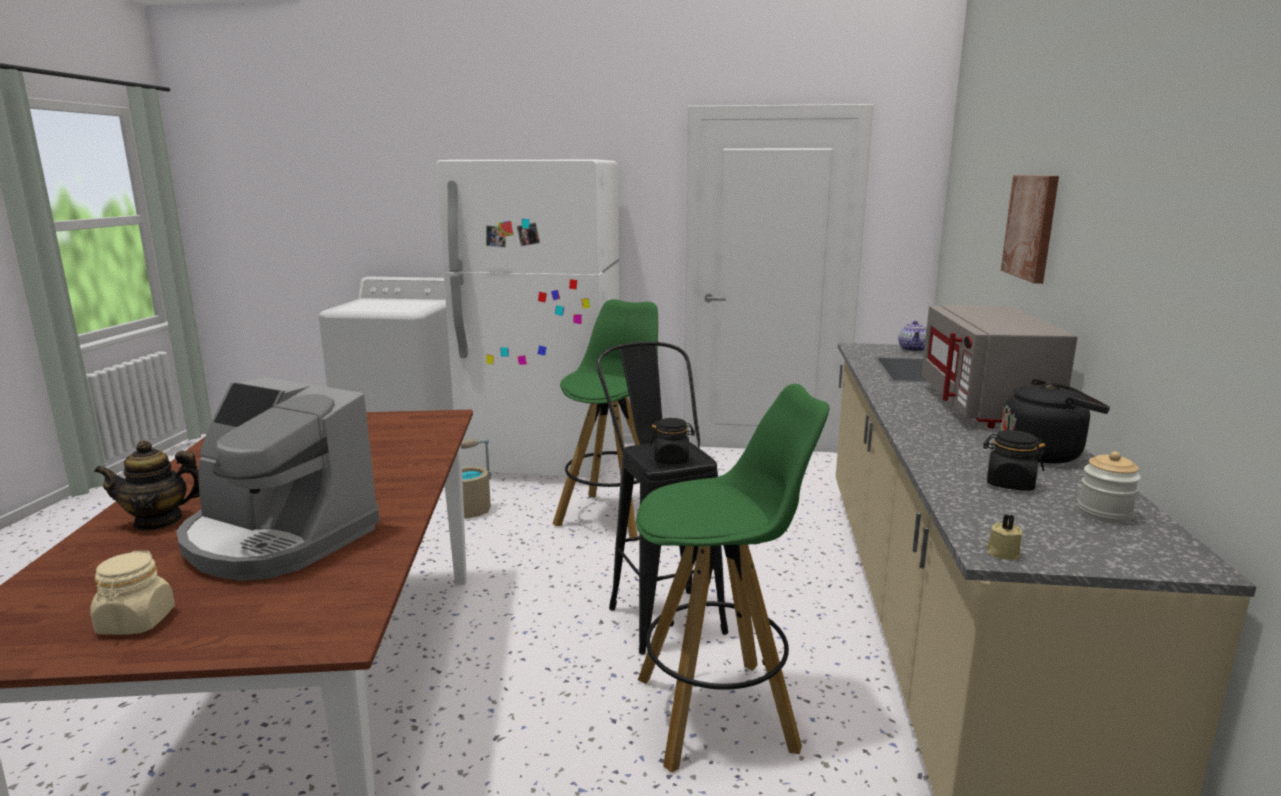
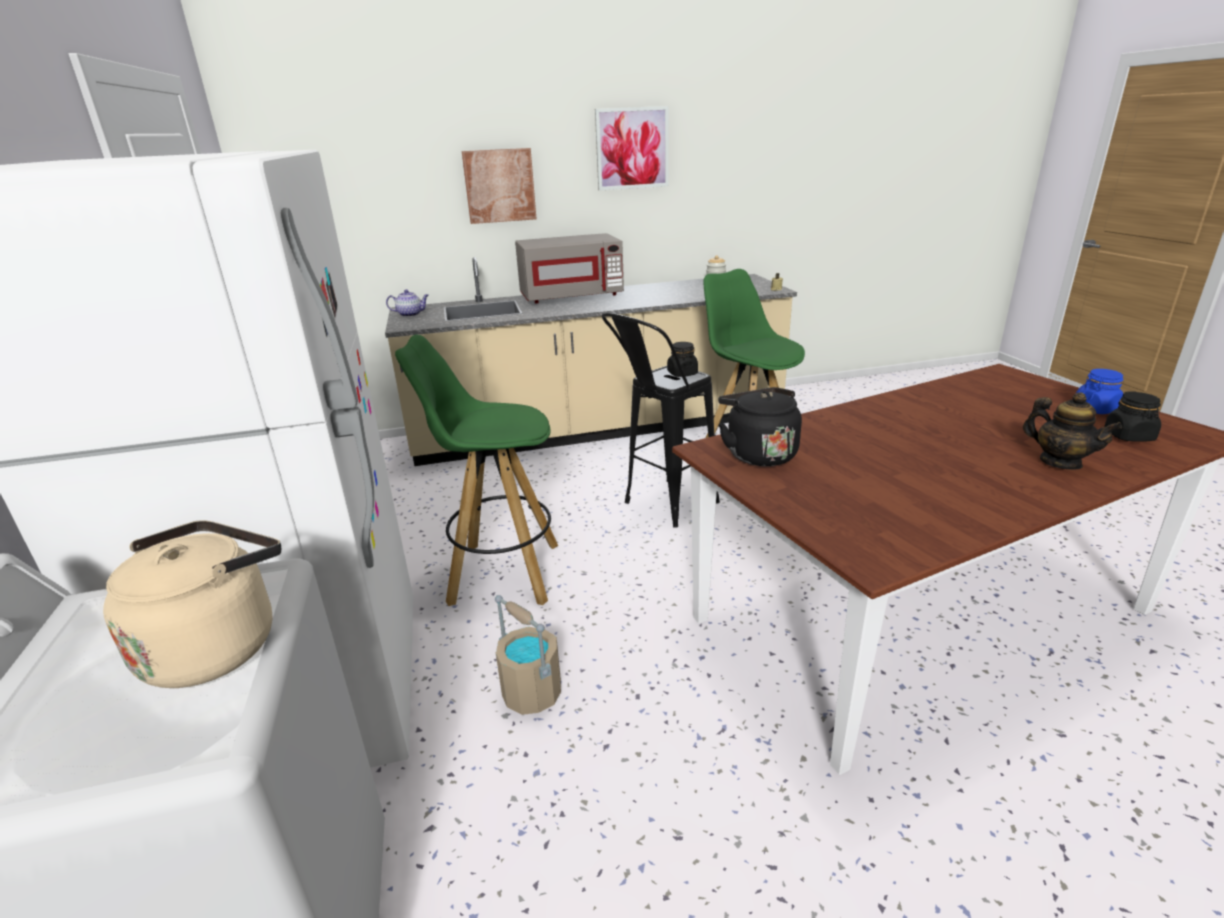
camera: 110 degrees left, 10 degrees up
(136, 622) = (1095, 409): beige jar -> blue jar
(277, 538) = (987, 415): coffee machine -> none
(382, 308) = (217, 645): none -> beige kettle
(1009, 483) = (699, 290): black jar -> black jar (1129, 436)
(1044, 454) = (649, 288): black kettle -> black kettle (758, 453)
(1142, 188) = (632, 148): none -> picture

